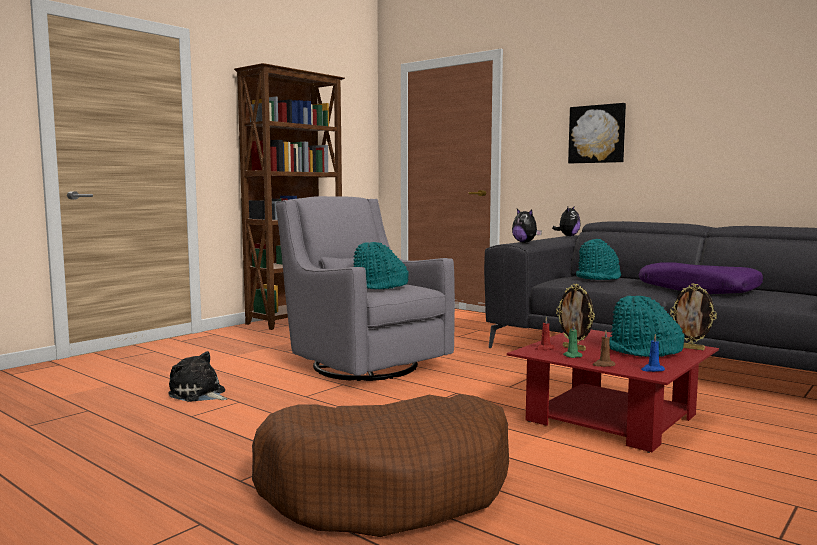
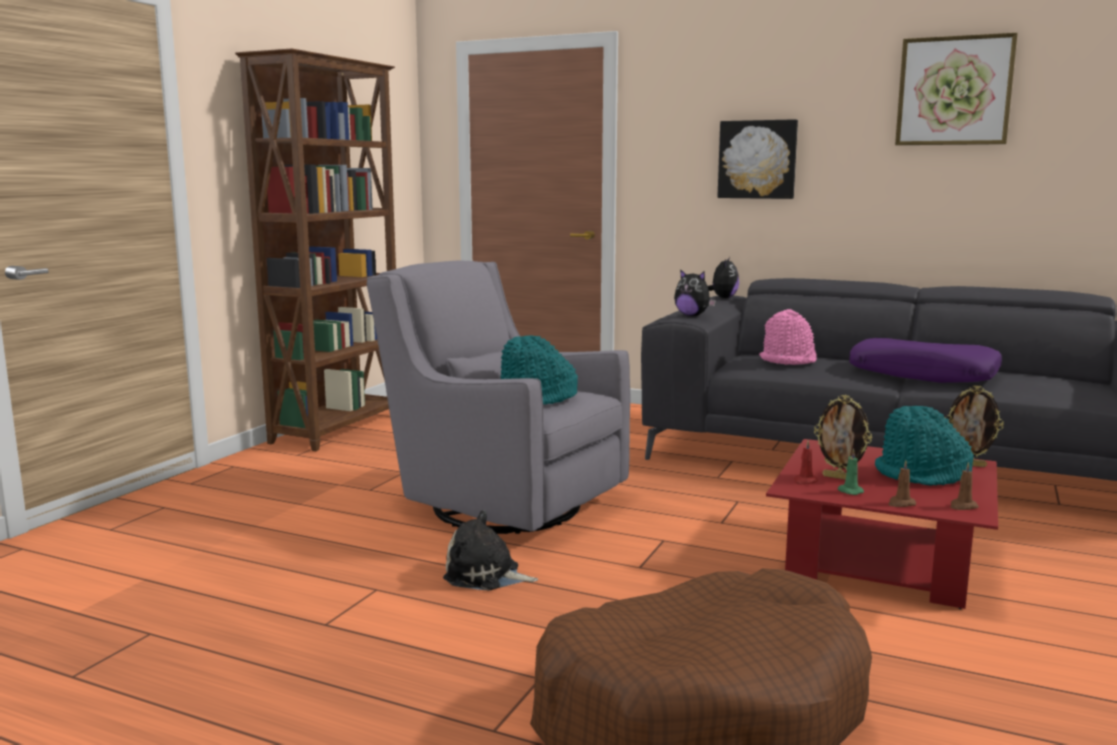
camera: 15 degrees left, 5 degrees up
(199, 394) = (304, 583): plush toy -> plush toy (486, 576)
(598, 278) = (788, 360): turquoise hat -> pink hat
(652, 370) = (962, 506): blue candle -> brown candle
(743, 74) = (954, 91): none -> picture

